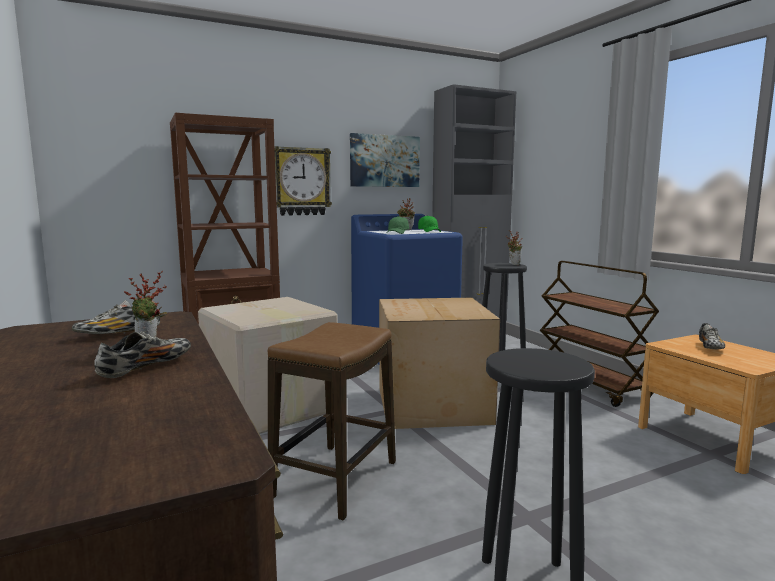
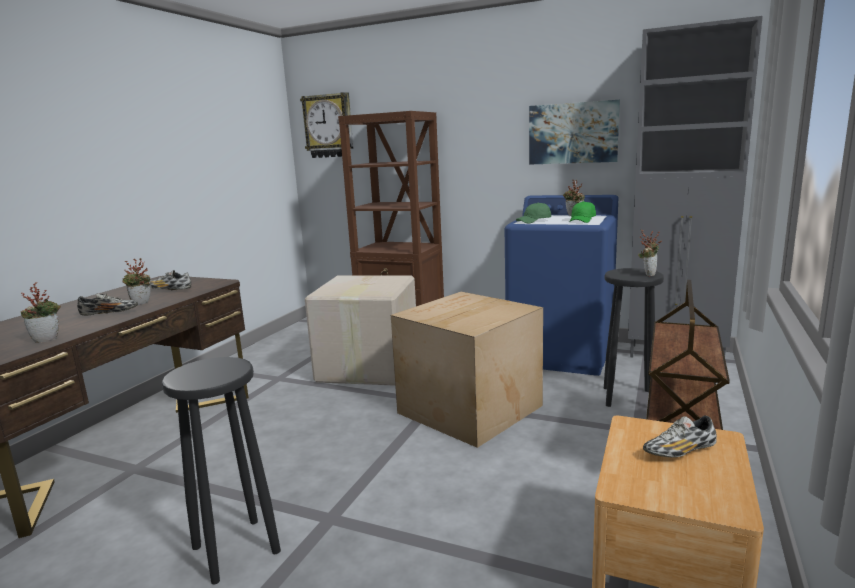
camera: 50 degrees right, 5 degrees up
(190, 410) = (48, 339): none -> potted plant
(301, 181) = (478, 161): wall clock -> wall clock (328, 126)
(335, 479) = (299, 430): stool -> none

